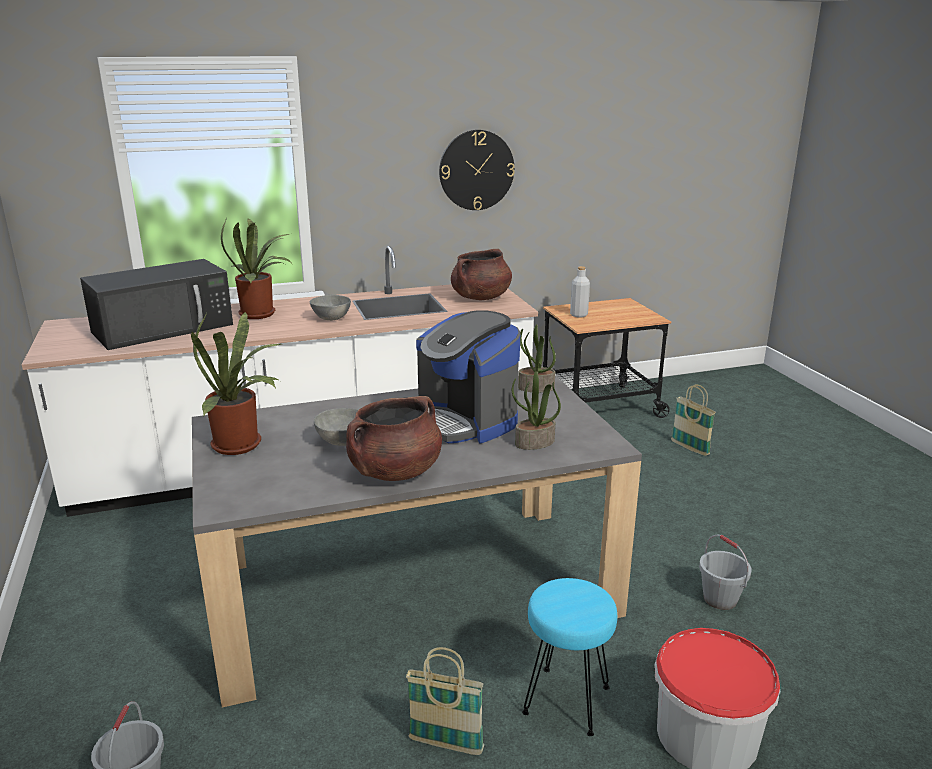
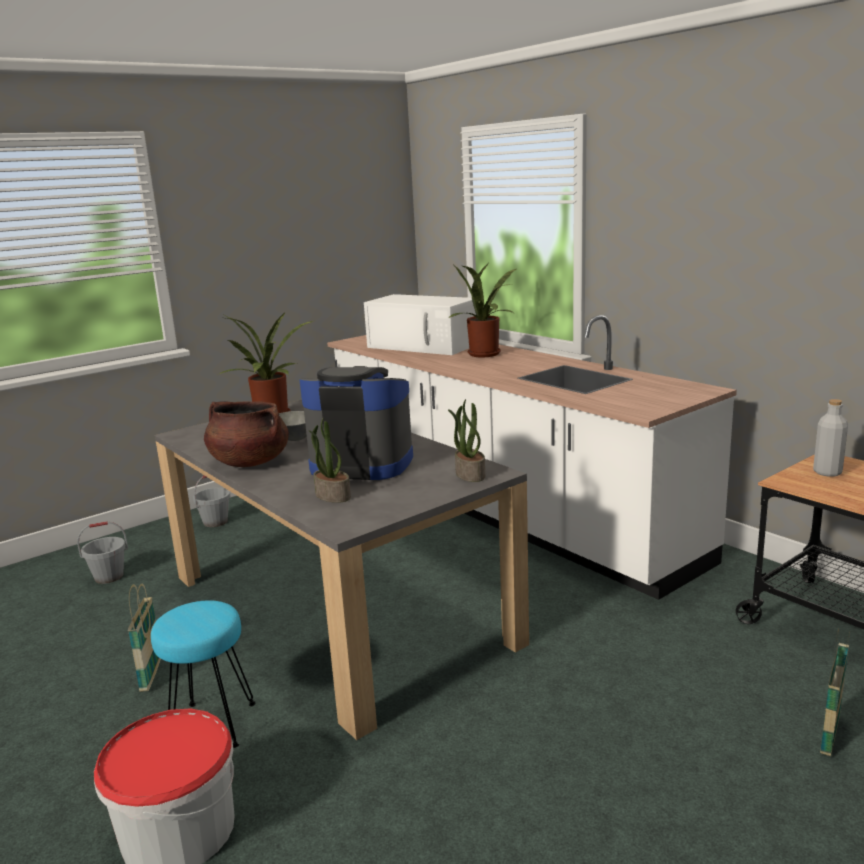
camera: 70 degrees right, 5 degrees down
(164, 327) = (424, 346): black microwave -> white microwave
(331, 318) = (503, 370): grey bowl -> none
(464, 421) = (361, 464): coffee machine -> coffee machine turned 75 degrees clockwise
(476, 170) = (753, 244): wall clock -> none
(481, 297) = (654, 395): brown cooking pot -> none
(720, 599) = (428, 816): grey bucket -> grey bucket (215, 522)

